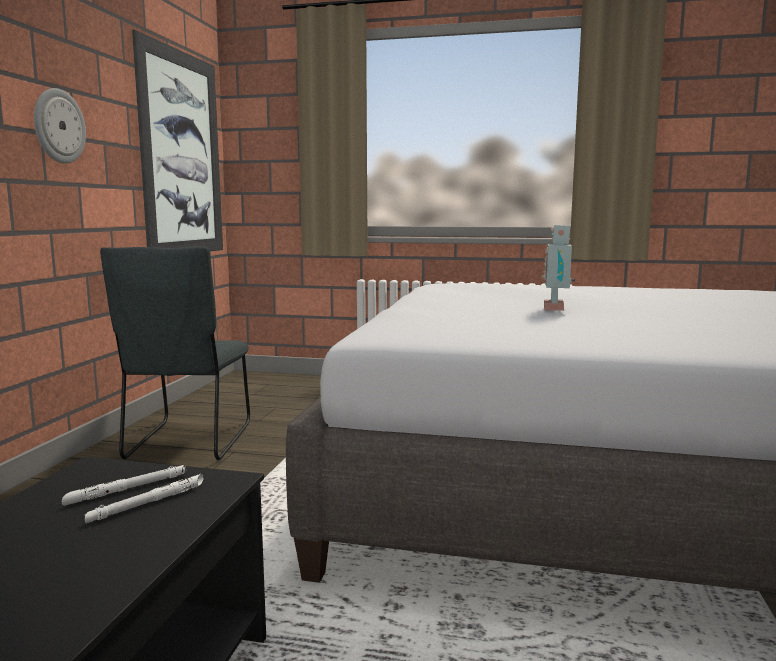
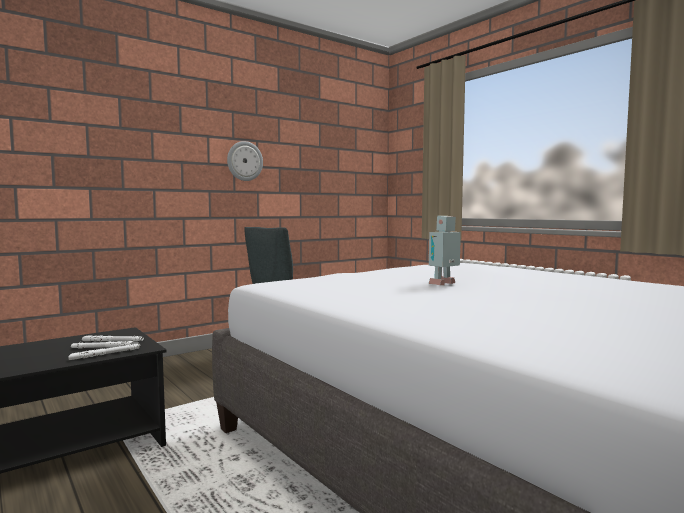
camera: 40 degrees right, 5 degrees down
(182, 154) = (345, 171): picture -> none
(190, 512) = (106, 354): none -> white flashlight

